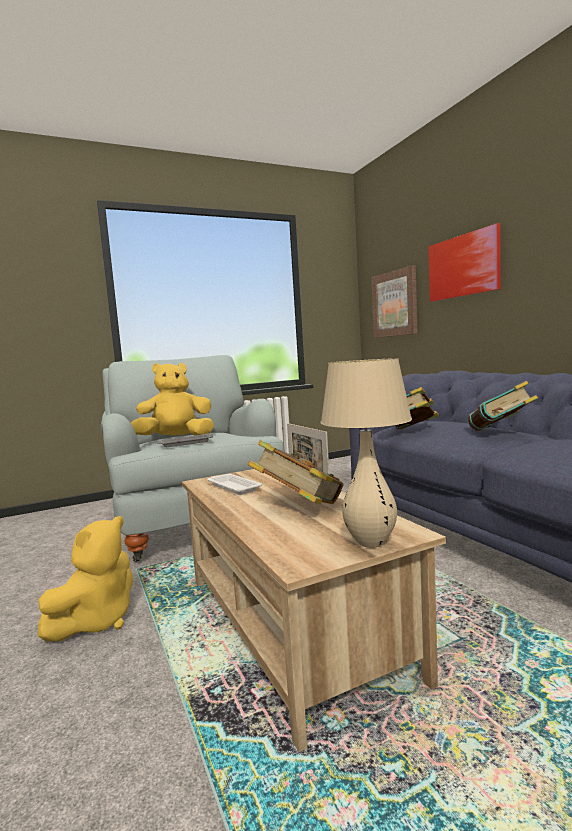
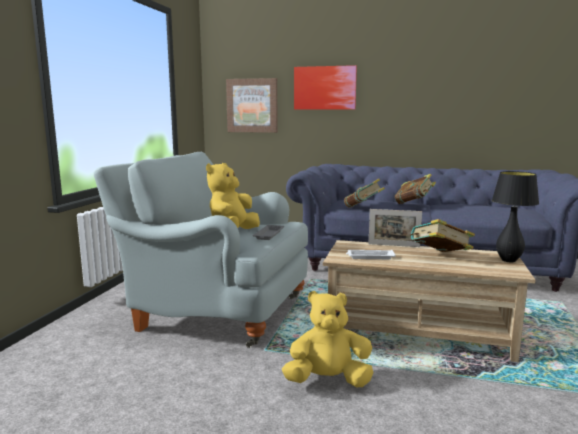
camera: 50 degrees left, 5 degrees up
(97, 622) = (328, 381): yellow plush toy -> yellow plush toy turned 75 degrees counterclockwise
(370, 543) = (508, 260): beige table lamp -> black table lamp

